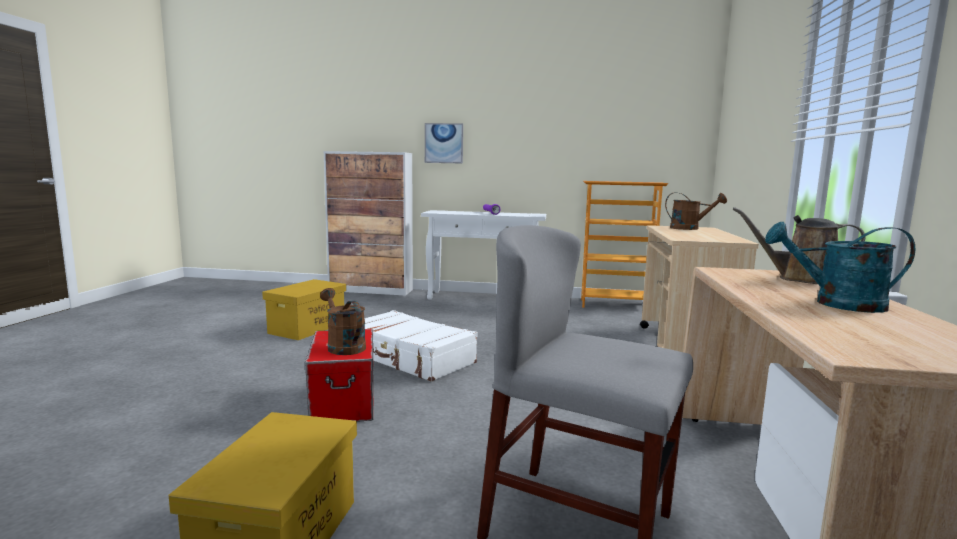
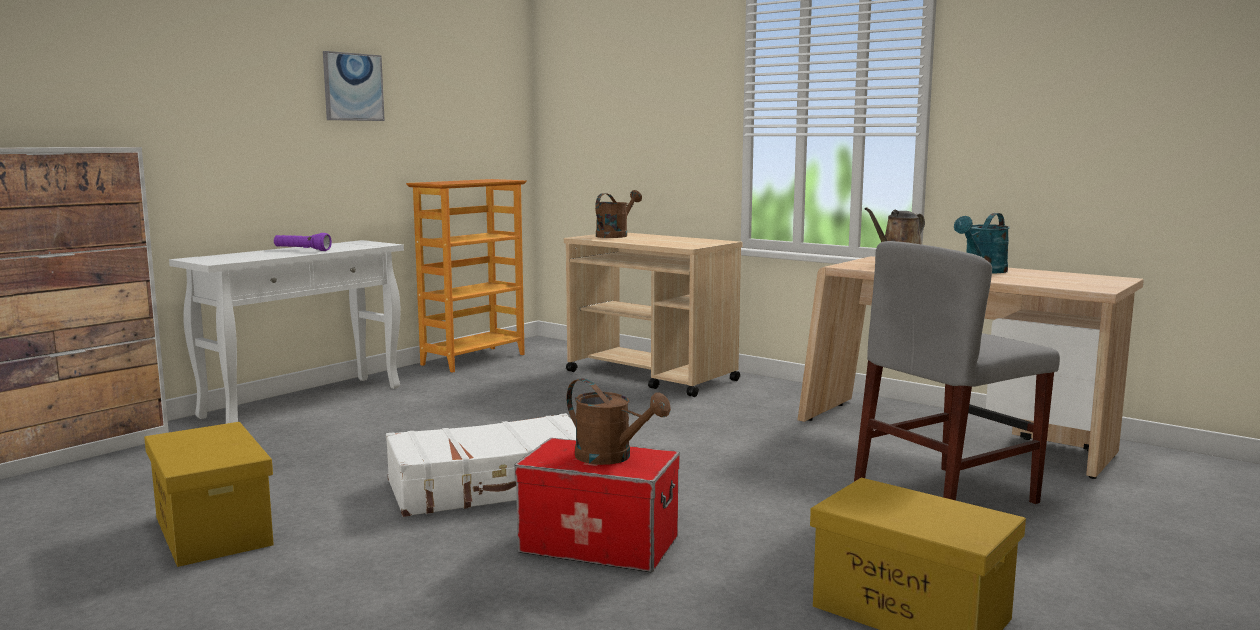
camera: 60 degrees left, 0 degrees up
(343, 346) = (612, 457): brown watering can -> brown watering can turned 135 degrees counterclockwise
(444, 143) = (177, 126): picture -> picture (353, 87)

